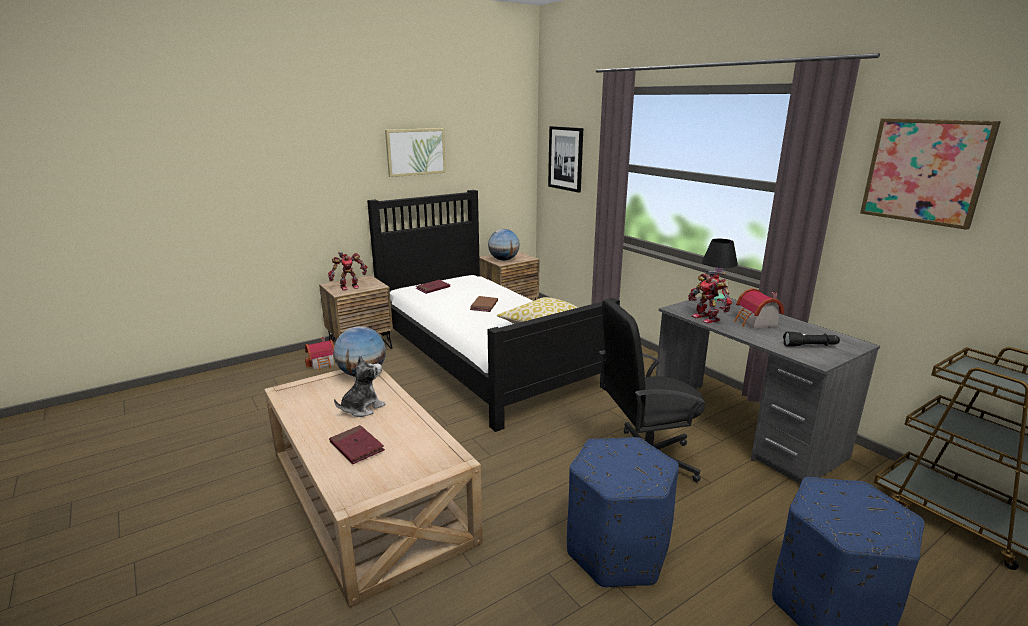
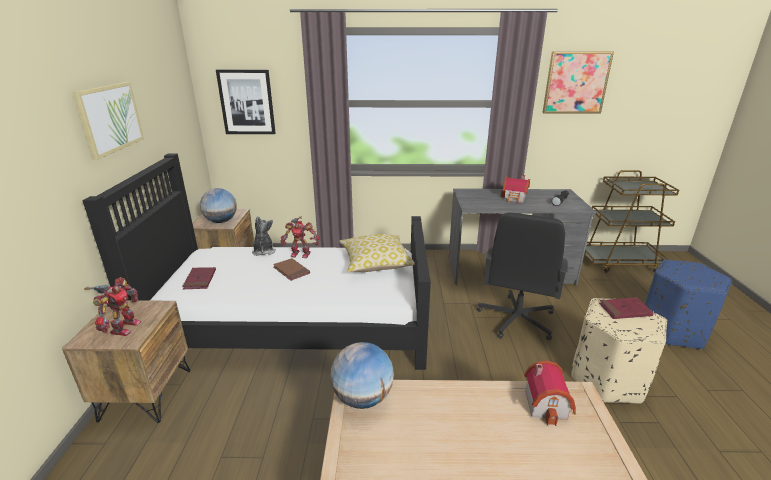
camera: 55 degrees left, 5 degrees up
(323, 363) = (140, 445): toy house -> toy house (548, 404)
(356, 447) = (526, 452): red book -> red book (625, 310)
(362, 408) = (443, 423): plush toy -> plush toy (264, 251)
(616, 552) = (608, 379): blue ottoman -> beige ottoman
(707, 318) = (495, 206): toy robot -> toy robot (301, 254)
(714, 298) = (464, 192): black table lamp -> none

